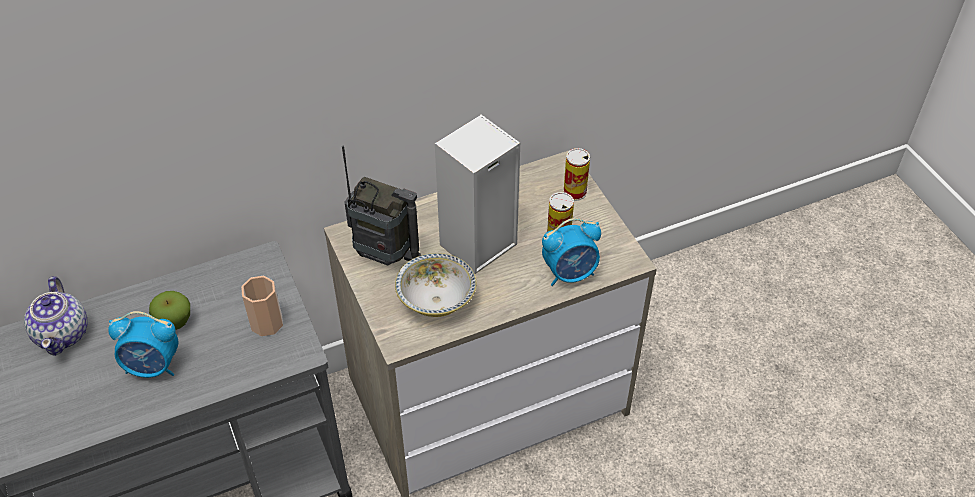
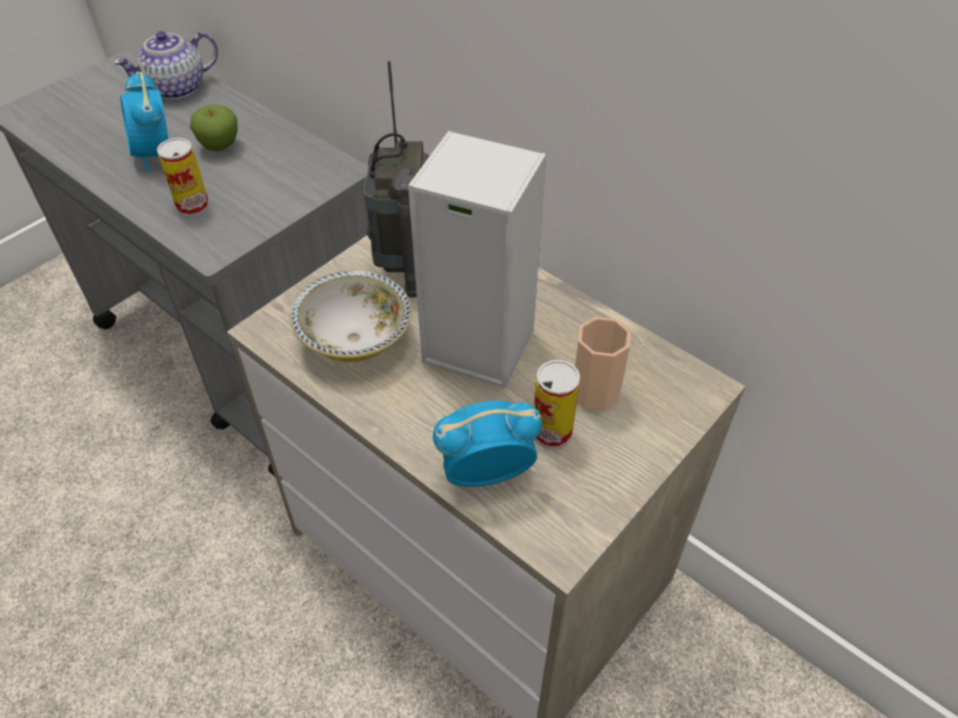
camera: 65 degrees right, 0 degrees up
(266, 323) = (246, 208): cup -> cup (595, 392)
(570, 273) = (485, 473): alarm clock -> alarm clock turned 120 degrees clockwise
(575, 192) = (657, 420): can -> can (193, 206)

